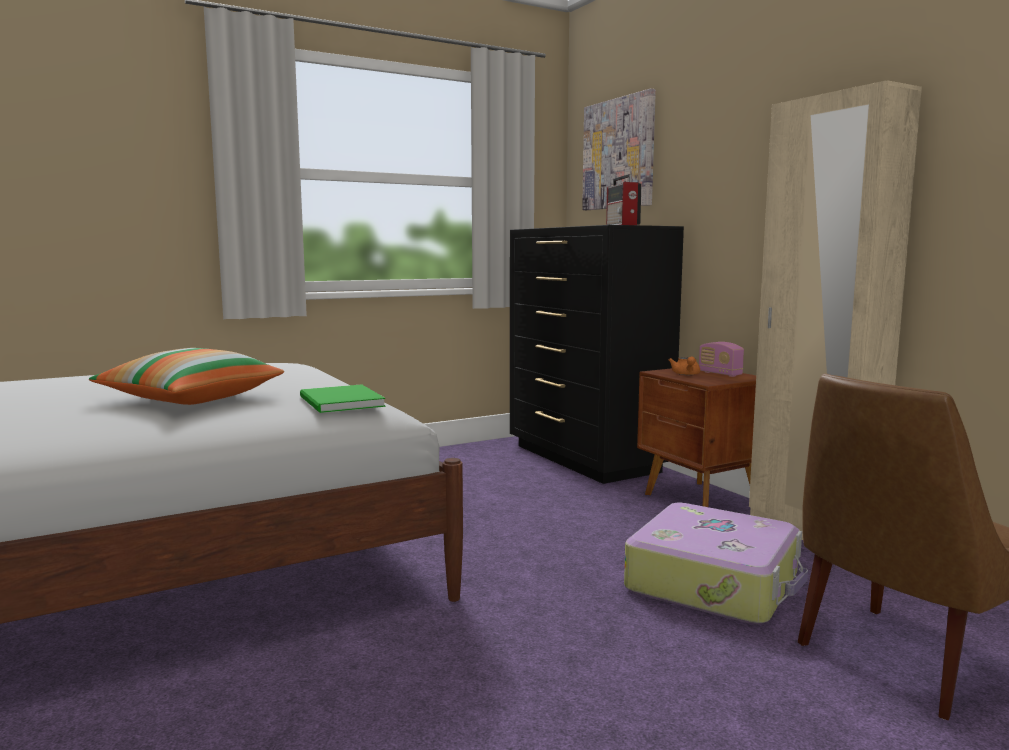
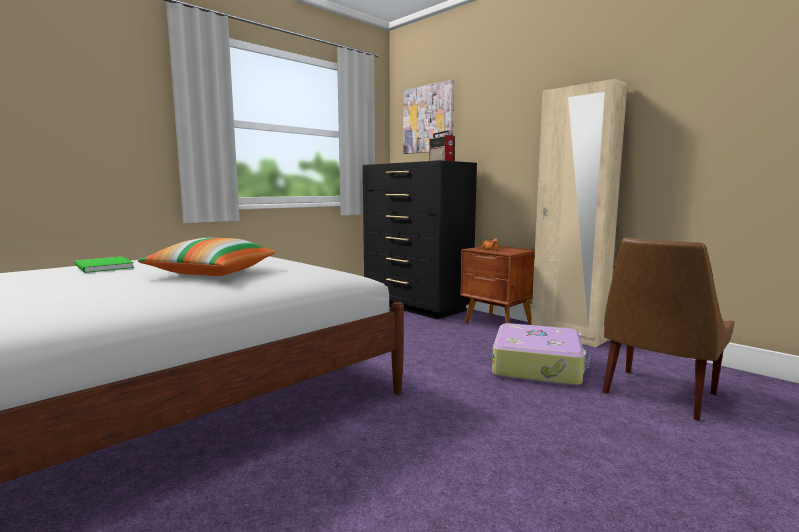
camera: 15 degrees left, 0 degrees up
(340, 402) = (320, 270): green book -> green book (102, 267)
(720, 374) = (507, 248): radio -> none

